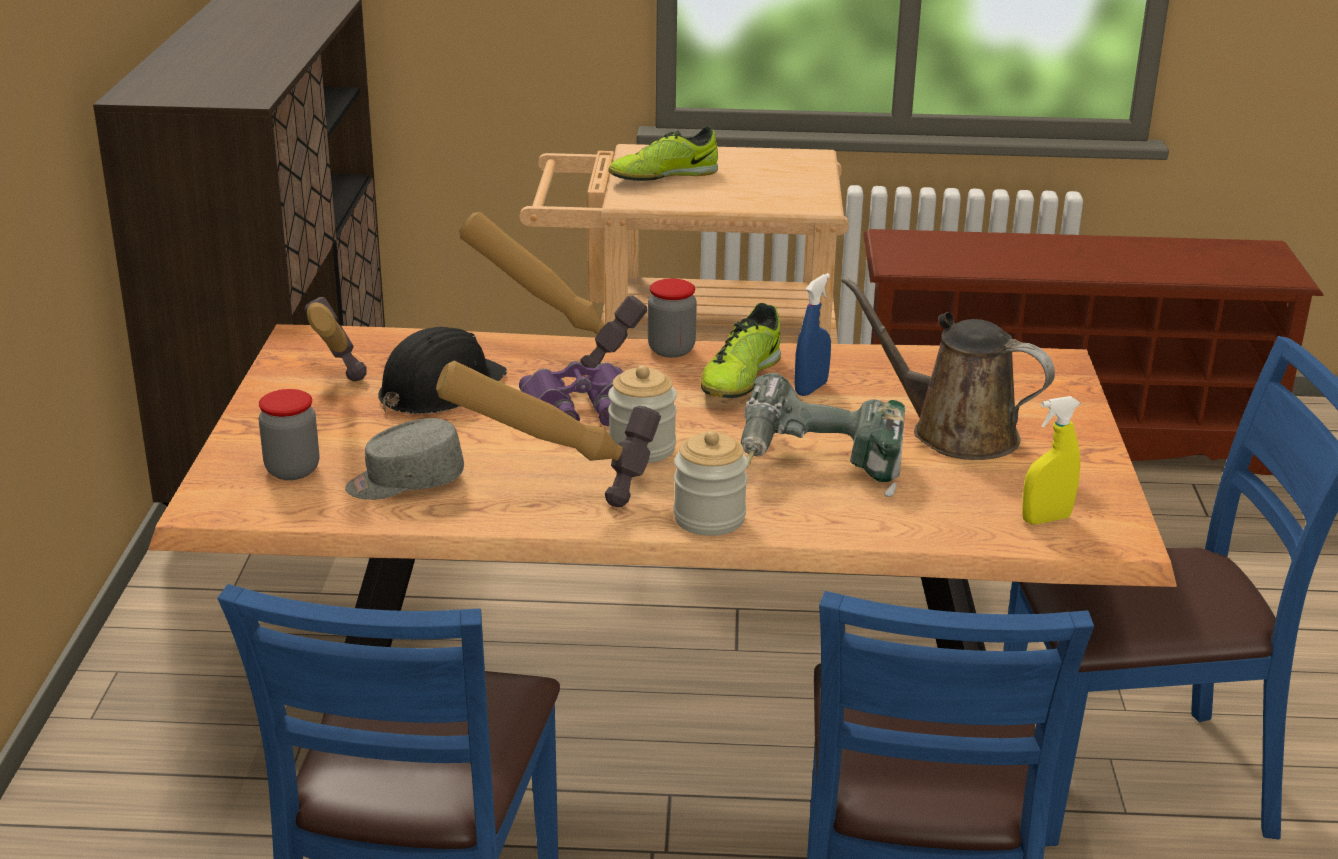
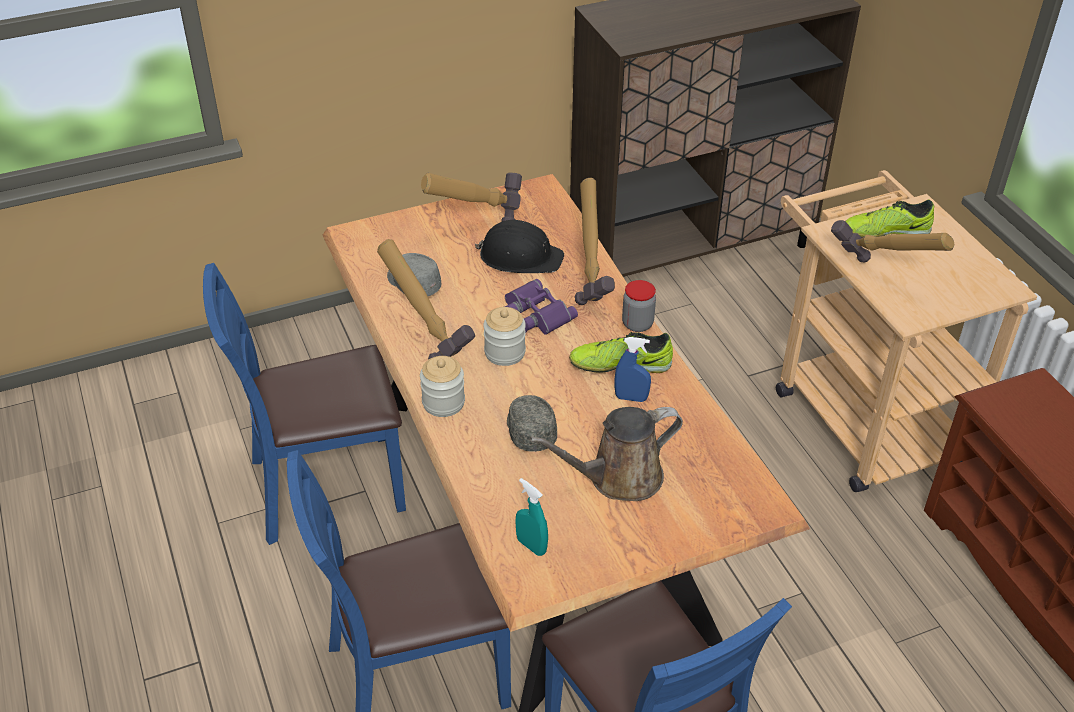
camera: 65 degrees right, 15 degrees up
(292, 470) = (401, 244): jar -> none
(663, 177) = (885, 232): shoe -> shoe turned 45 degrees counterclockwise
(746, 202) = (878, 282): none -> hammer
(819, 468) = (530, 430): power drill -> grey cap
(954, 432) = (618, 478): brown watering can -> brown watering can turned 120 degrees counterclockwise
(1046, 519) = (531, 546): yellow spray bottle -> turquoise spray bottle

